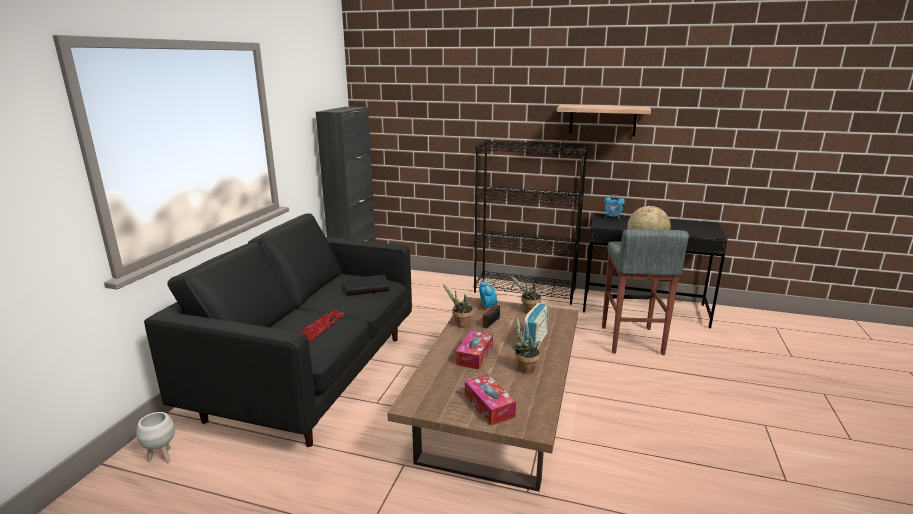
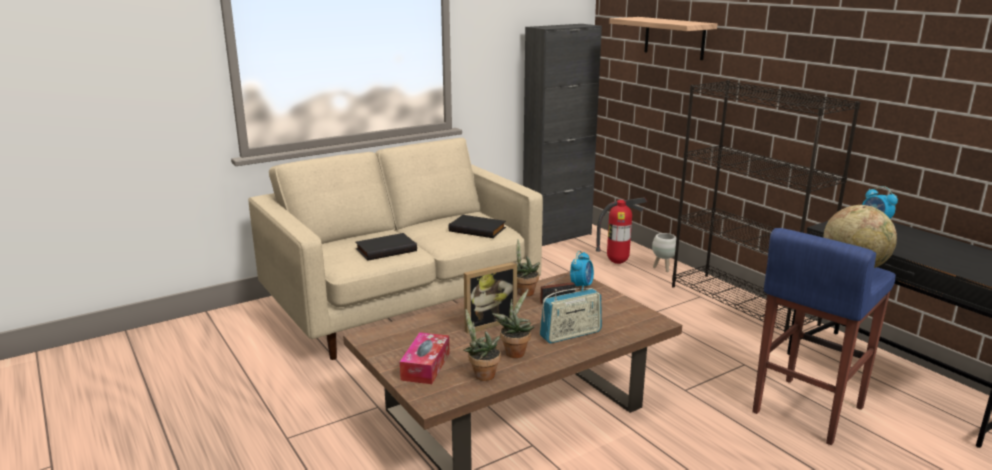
camera: 40 degrees right, 0 degrees up
(162, 457) = (239, 322): white planter -> white planter (663, 268)
(311, 376) = (404, 307): black sofa -> beige sofa
(321, 327) = (386, 249): keyboard -> black book
(421, 287) = (617, 262): none -> fire extinguisher
(474, 355) = (487, 323): tissue box -> picture frame
(528, 311) = (618, 305): potted plant -> potted plant (481, 375)
(602, 120) = (889, 65): shelf -> shelf (674, 38)
(631, 340) = (805, 410): grey stool -> blue stool

